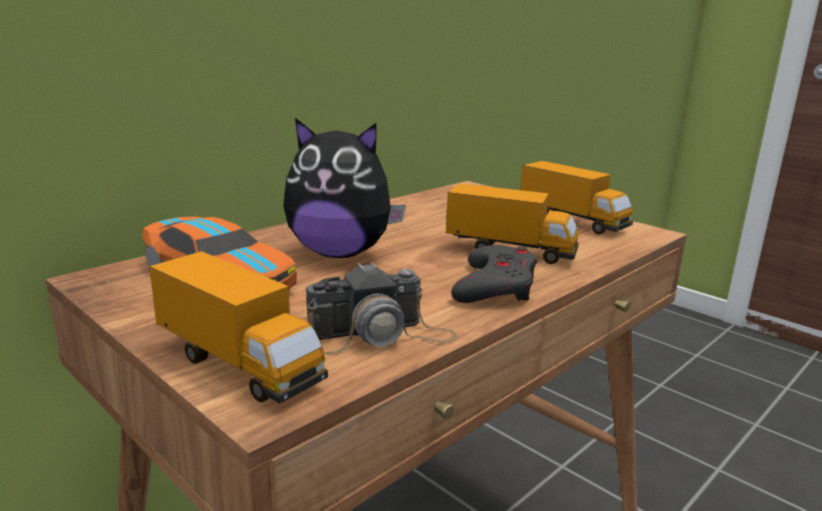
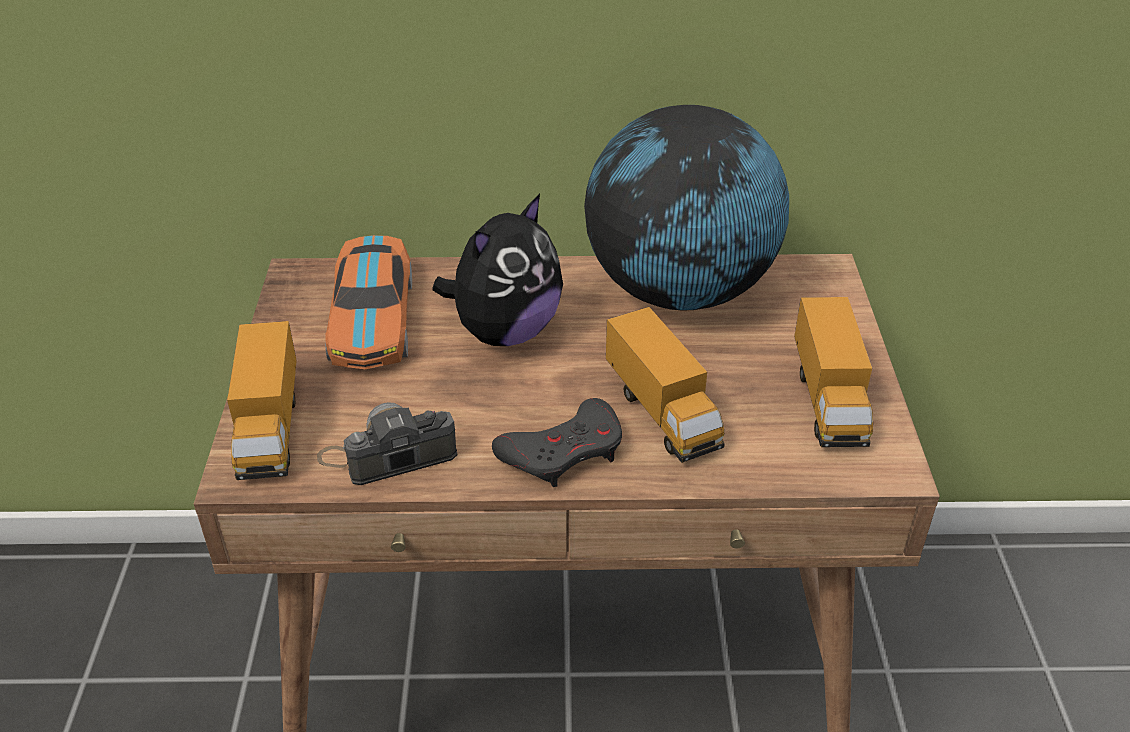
camera: 45 degrees right, 20 degrees up
(340, 253) = (505, 331): plush toy -> plush toy turned 105 degrees counterclockwise
(381, 335) = (388, 454): camera -> camera turned 135 degrees clockwise
(414, 211) = (679, 292): none -> globe

